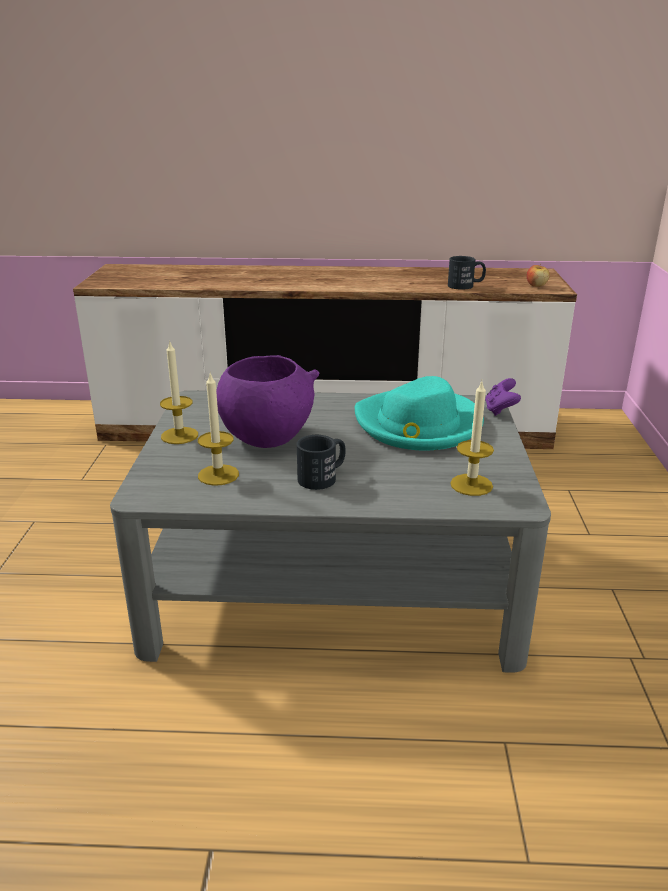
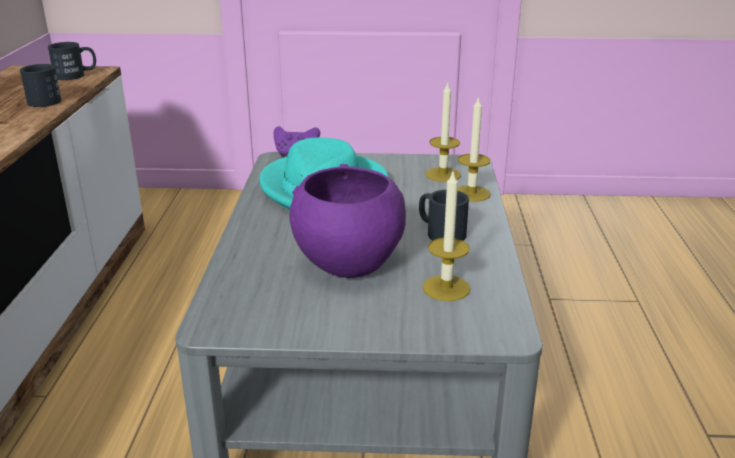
camera: 90 degrees left, 0 degrees up
(179, 435) = (342, 324): candle -> candle (471, 193)
(536, 285) = (76, 75): apple -> black mug

